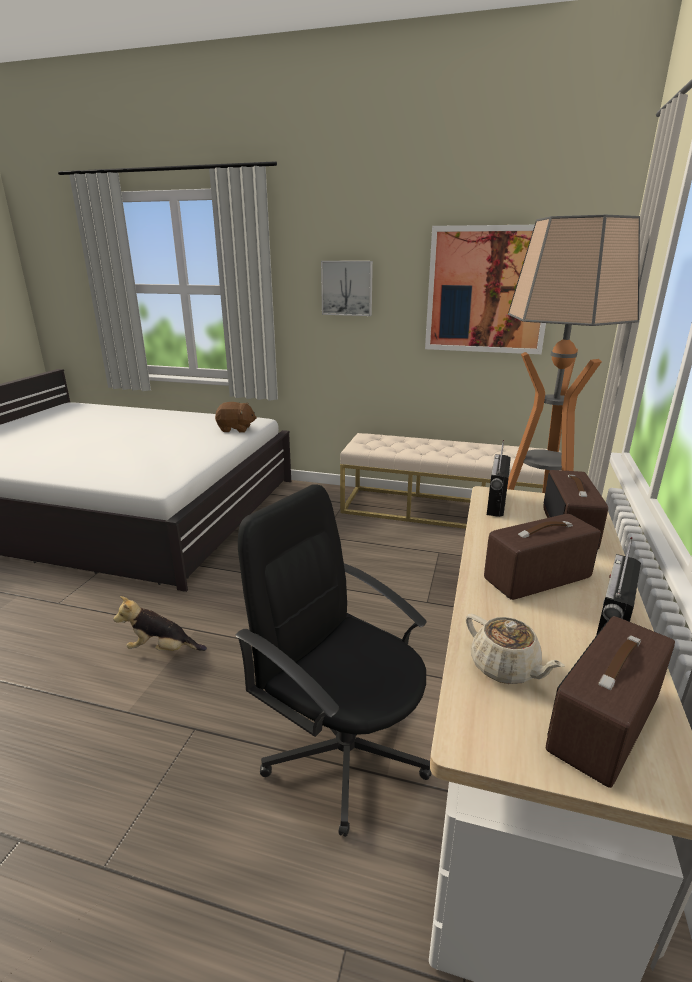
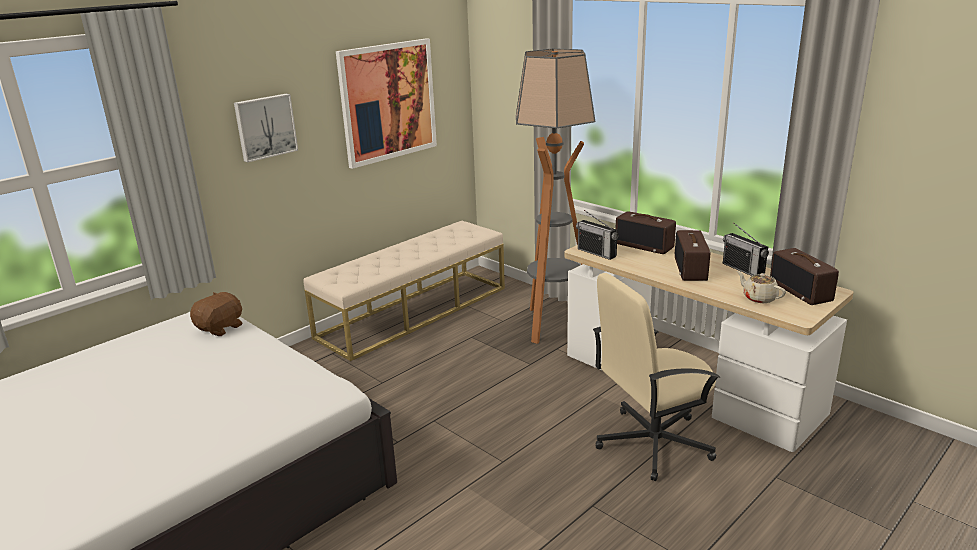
camera: 60 degrees left, 0 degrees up
(162, 649) = (480, 510): plush toy -> none
(343, 750) = (651, 443): black office chair -> beige office chair
(505, 668) = (759, 298): beige teapot -> beige teapot turned 120 degrees counterclockwise

